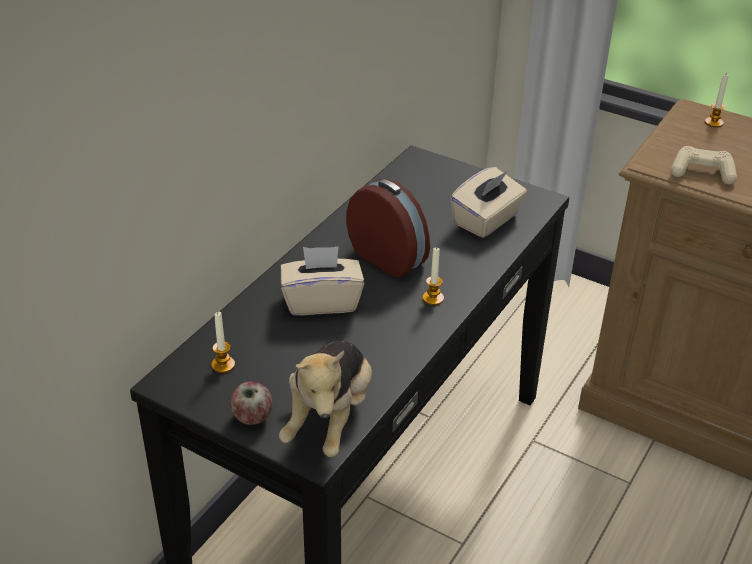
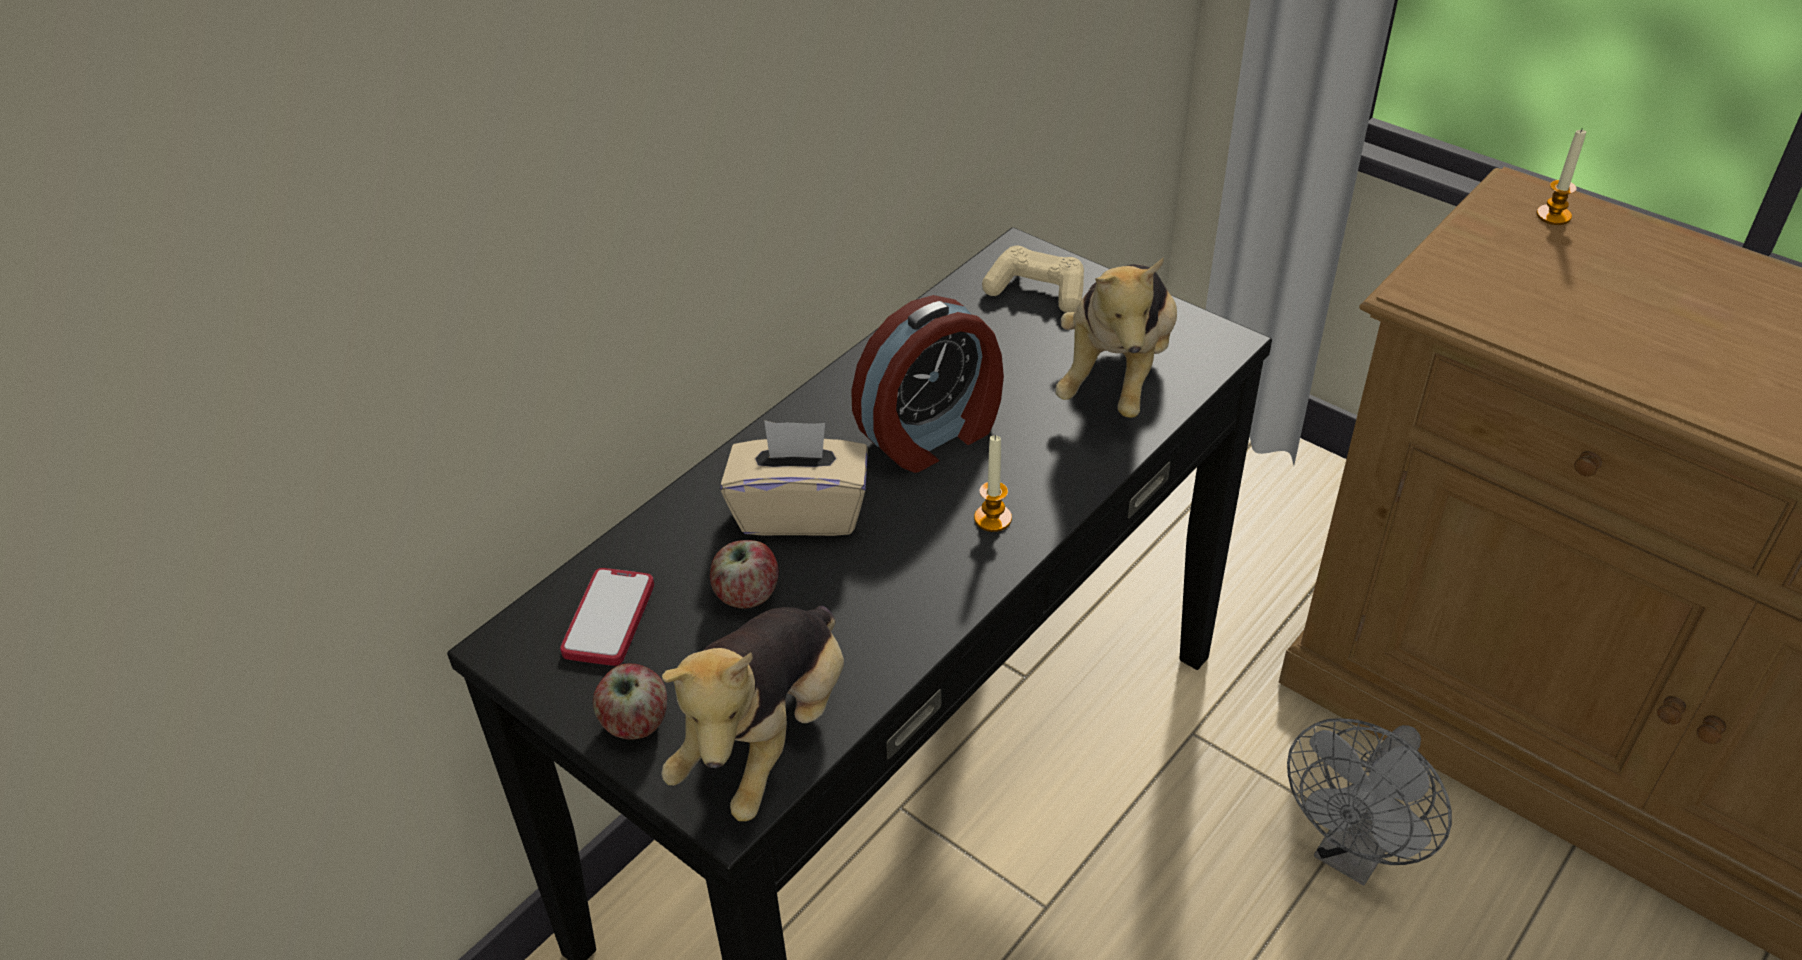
camera: 10 degrees right, 5 degrees up
(223, 365) = (609, 619): candle -> phone
(301, 347) = (746, 595): none -> apple
(389, 257) = (932, 435): alarm clock -> alarm clock turned 90 degrees clockwise
(487, 220) = (1116, 375): beige tissue box -> plush toy
(634, 498) = (1352, 853): none -> grey fan
(702, 173) = (1514, 314): beige game controller -> beige game controller (1037, 291)

